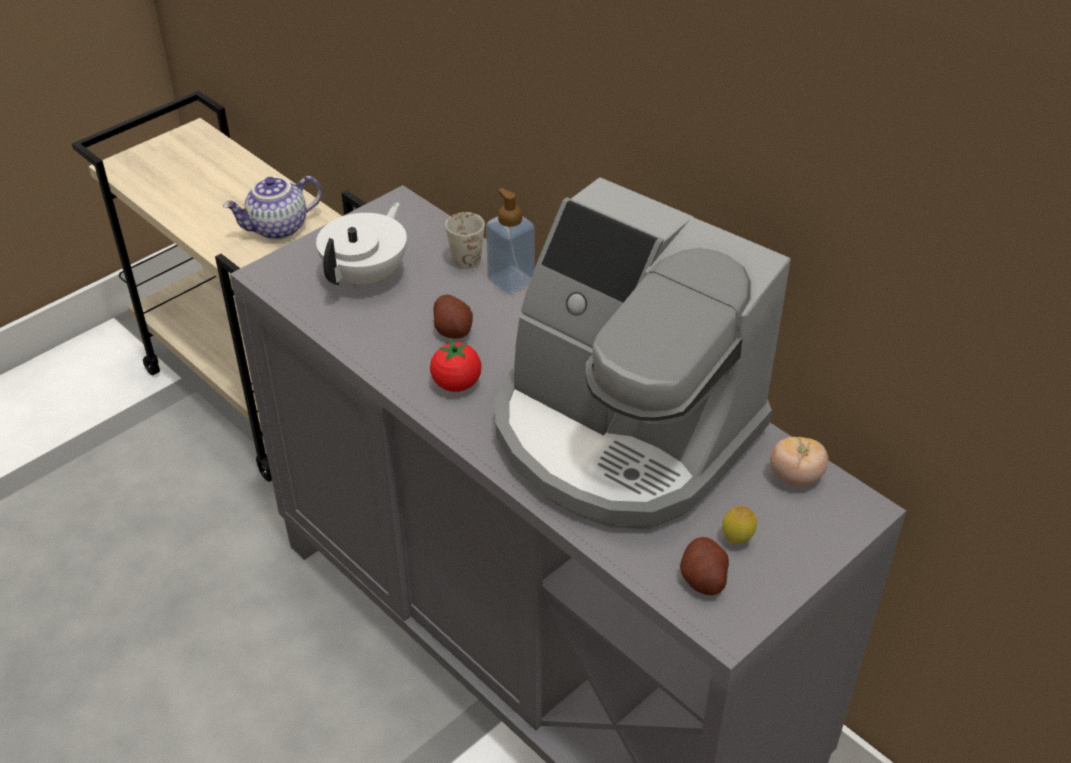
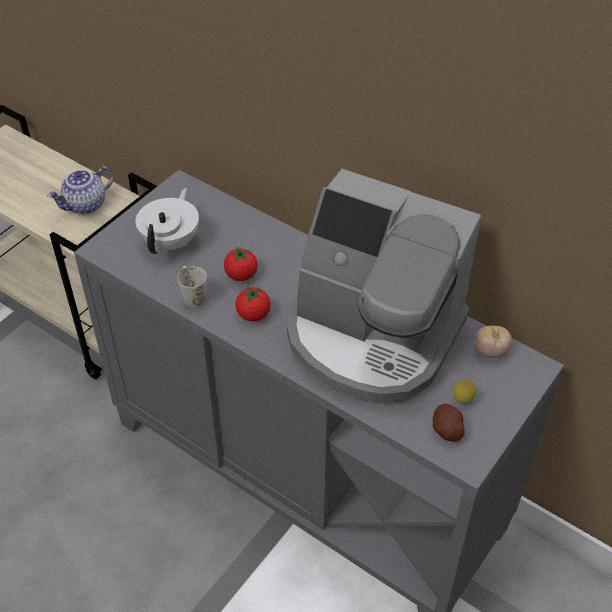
camera: 10 degrees left, 5 degrees up
(453, 330) = (241, 275): potato -> tomato
(464, 255) = (235, 218): white mug -> white mug (192, 295)
(511, 280) = (272, 233): soap dispenser -> none

